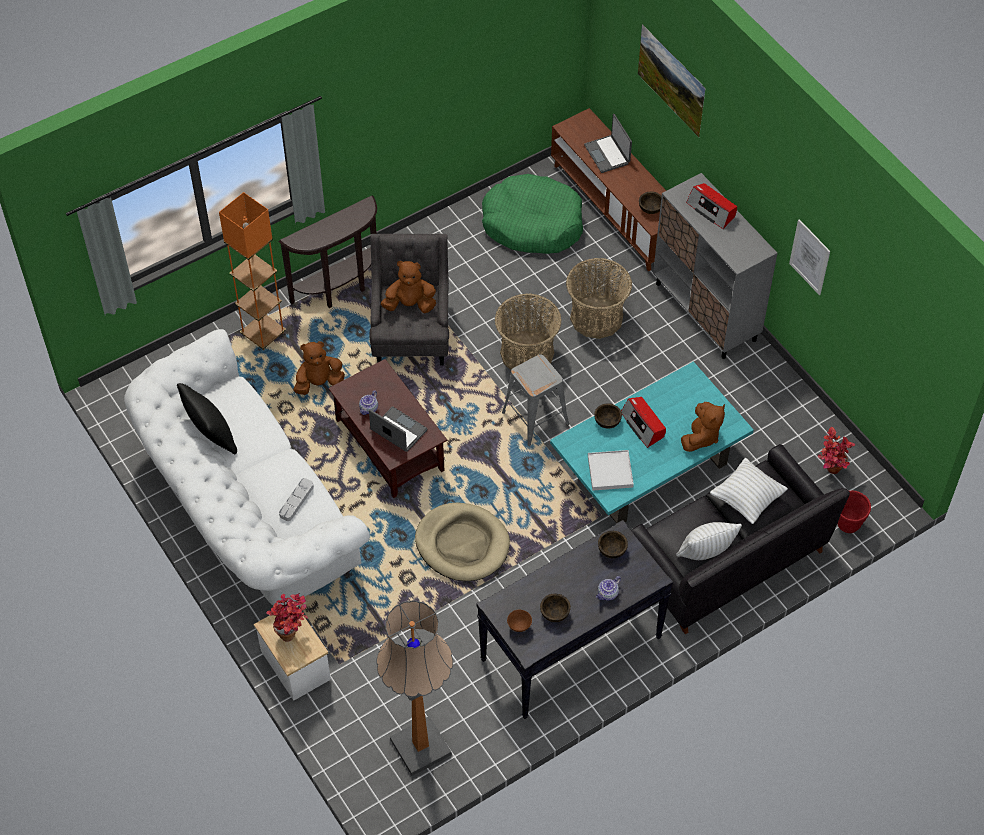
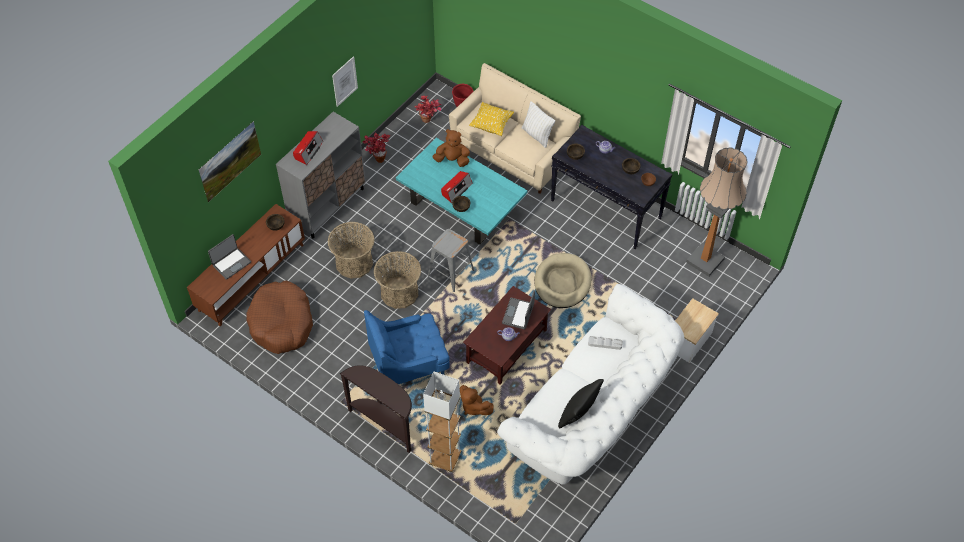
camera: 110 degrees left, 0 degrees up
(263, 334) = (445, 459): orange floor lamp -> white floor lamp
(292, 632) = (690, 320): potted plant -> potted plant (377, 158)
(410, 304) = (411, 341): brown plush toy -> none
(411, 335) = (409, 364): grey armchair -> blue armchair
(532, 224) = (281, 323): green dog bed -> brown dog bed
(610, 472) = (498, 196): white tray -> none
(728, 561) = (512, 153): black sofa -> beige sofa
(747, 499) = (491, 125): white pillow -> yellow pillow

